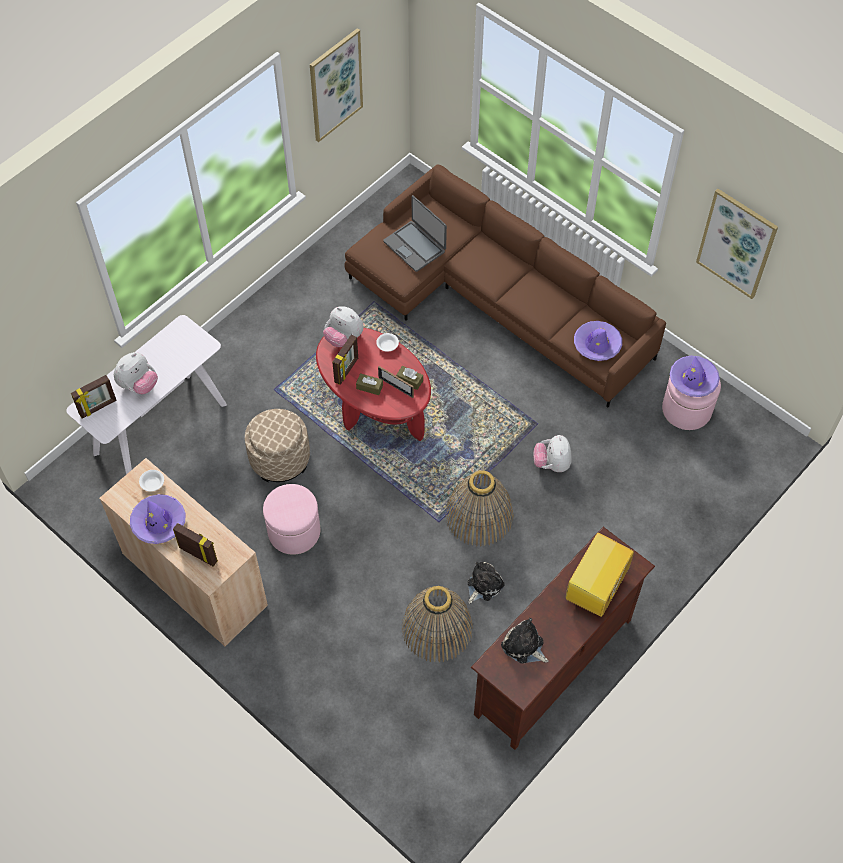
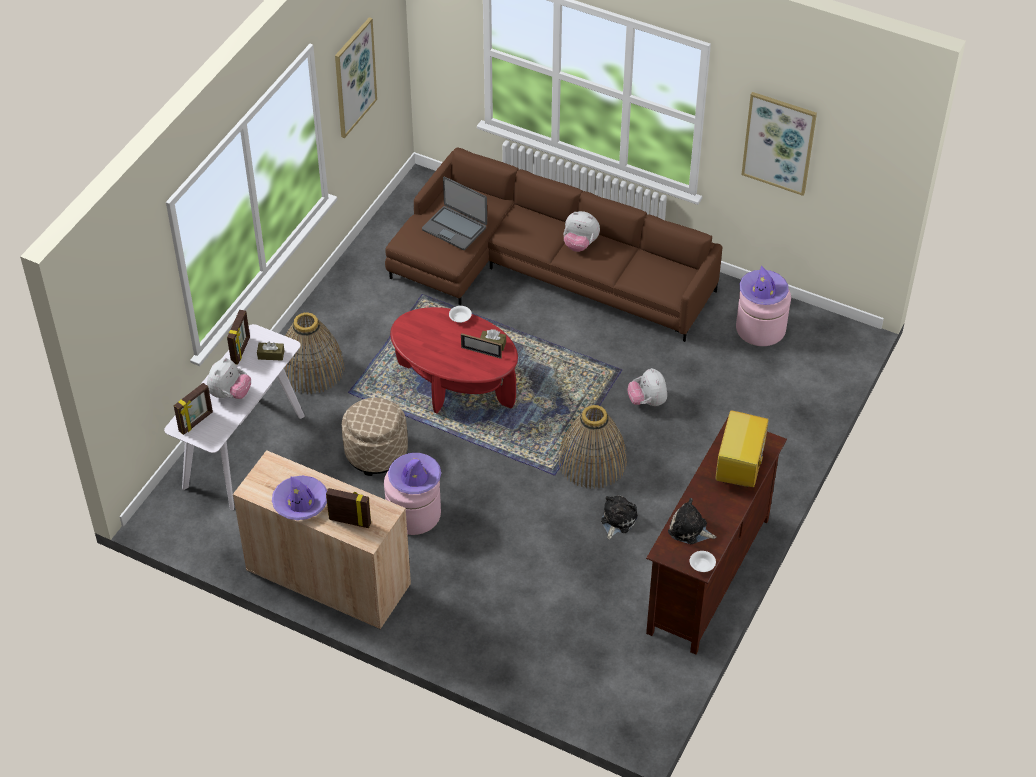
camera: 15 degrees left, 10 degrees down
(152, 484) = (281, 471): white bowl -> white bowl (701, 565)
(344, 337) = (414, 319): plush toy -> plush toy (580, 244)
(347, 370) = (428, 347): picture frame -> picture frame (241, 350)
(369, 387) = (455, 357): brown tissue box -> brown tissue box (271, 355)
(437, 628) = (585, 567): basket -> basket (311, 369)
(597, 344) = (661, 280): purple hat -> purple hat (414, 478)

